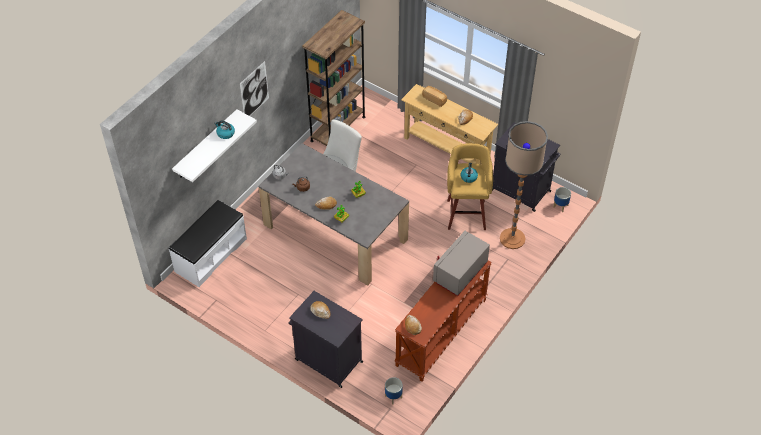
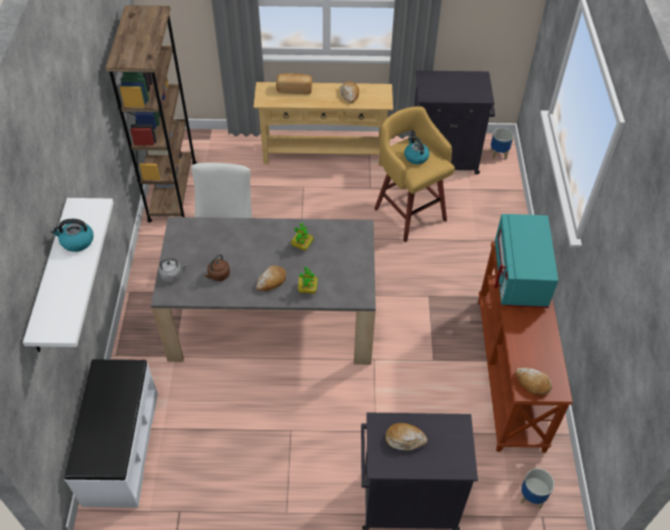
camera: 35 degrees left, 0 degrees up
(254, 91) = (76, 159): picture -> none
(460, 273) = (520, 276): grey microwave -> turquoise microwave
(512, 239) = (483, 215): floor lamp -> none

